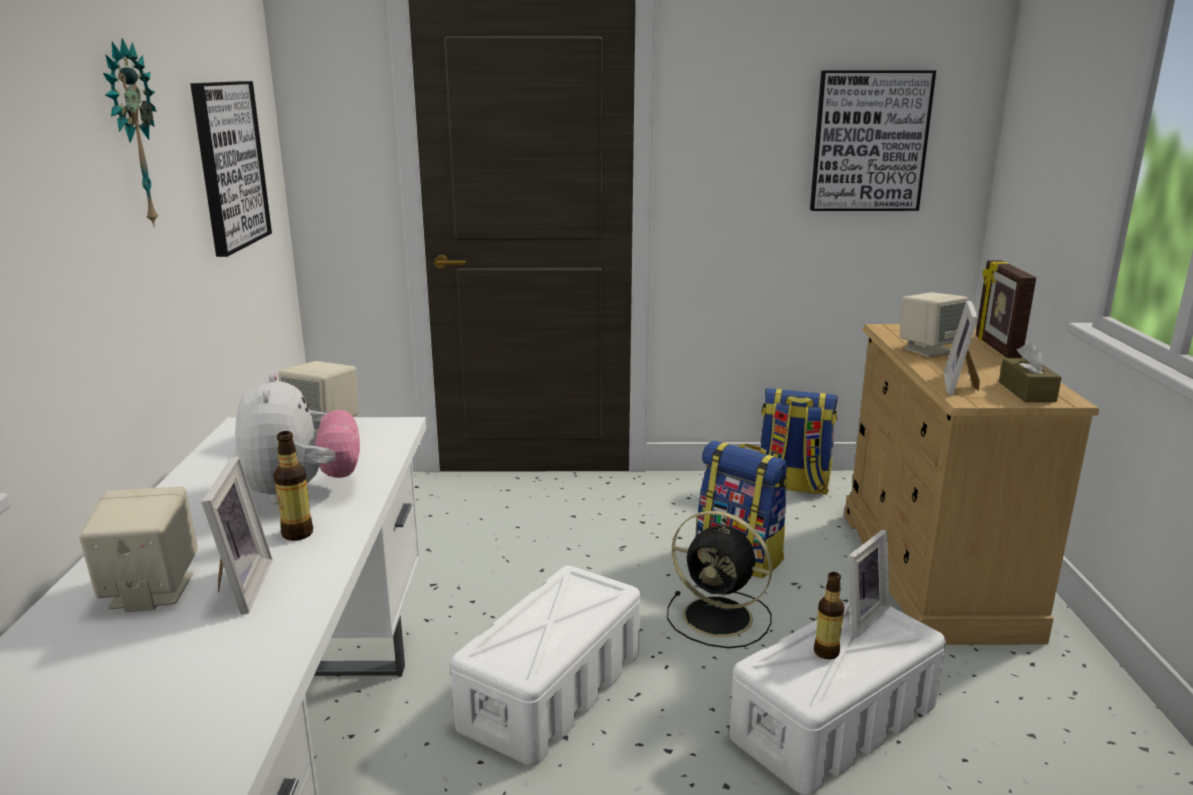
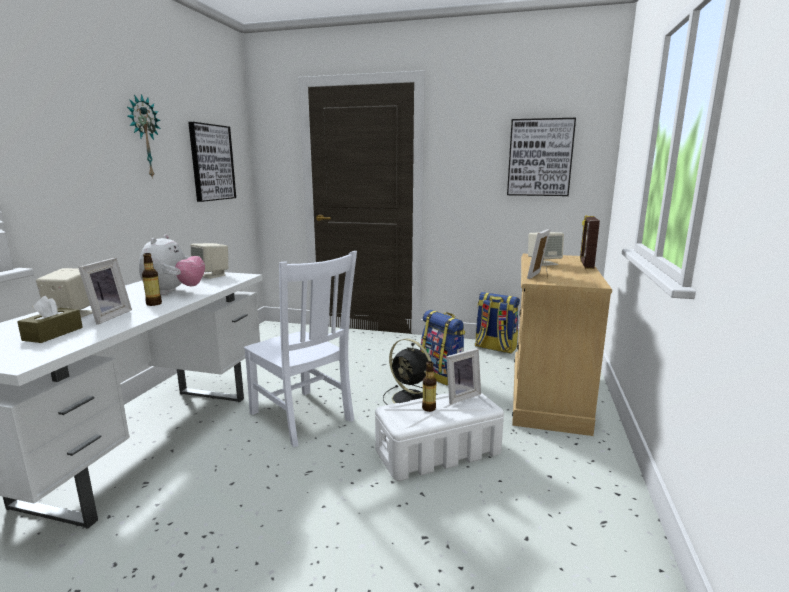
camera: 15 degrees right, 5 degrees down
(551, 691) = (303, 418): white storage box -> white chair
(1026, 392) = (576, 280): brown tissue box -> brown tissue box (53, 334)

